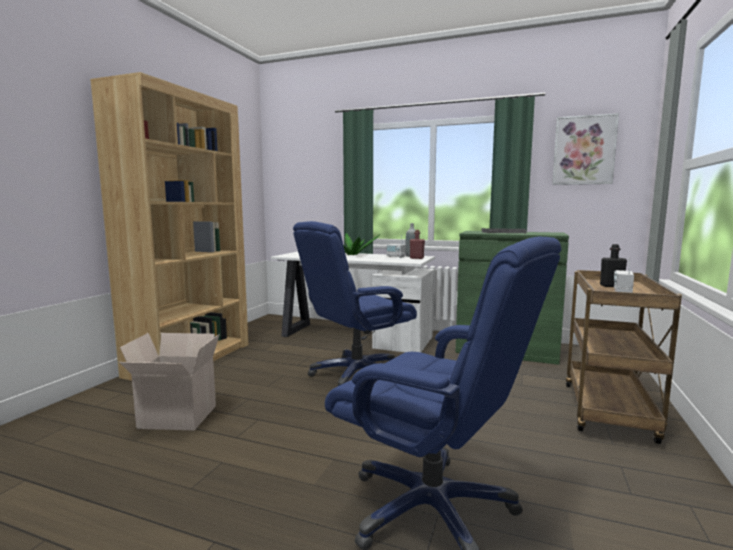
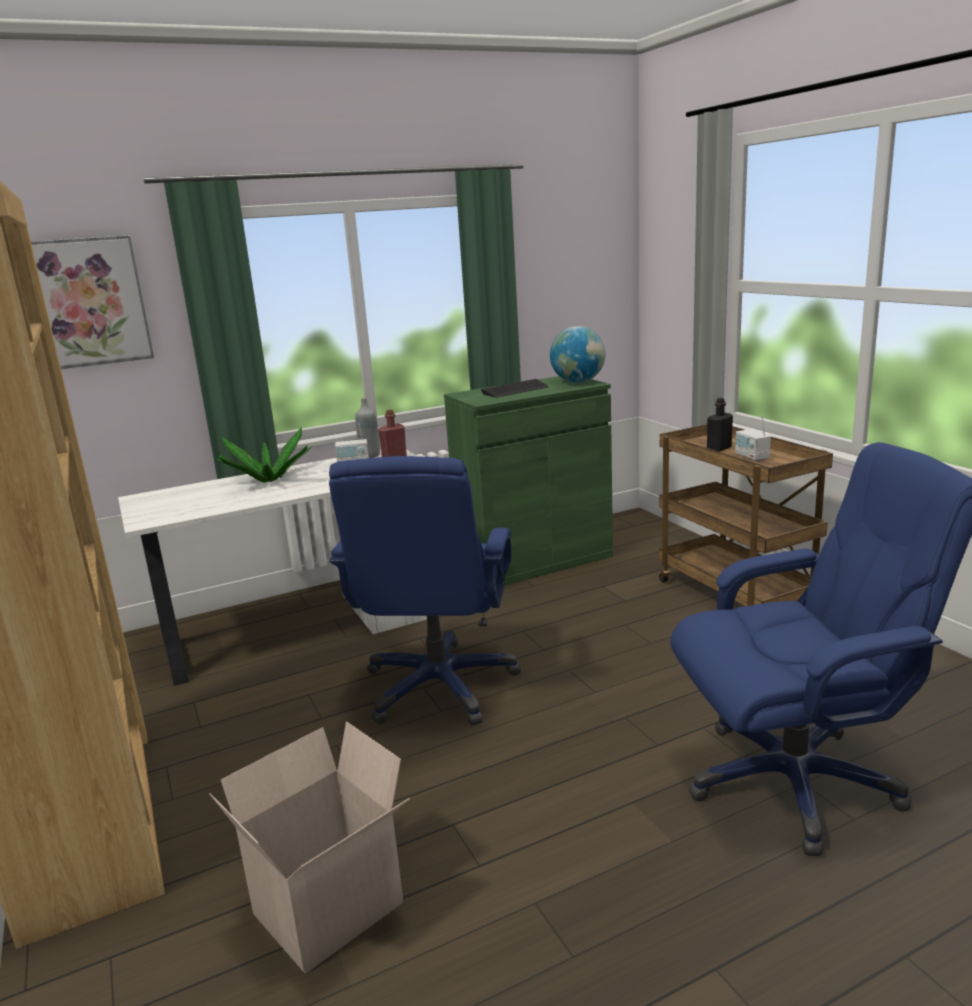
camera: 45 degrees left, 10 degrees up
(551, 233) = (578, 382): none -> globe
(584, 150) = (567, 250): picture -> picture (88, 302)

